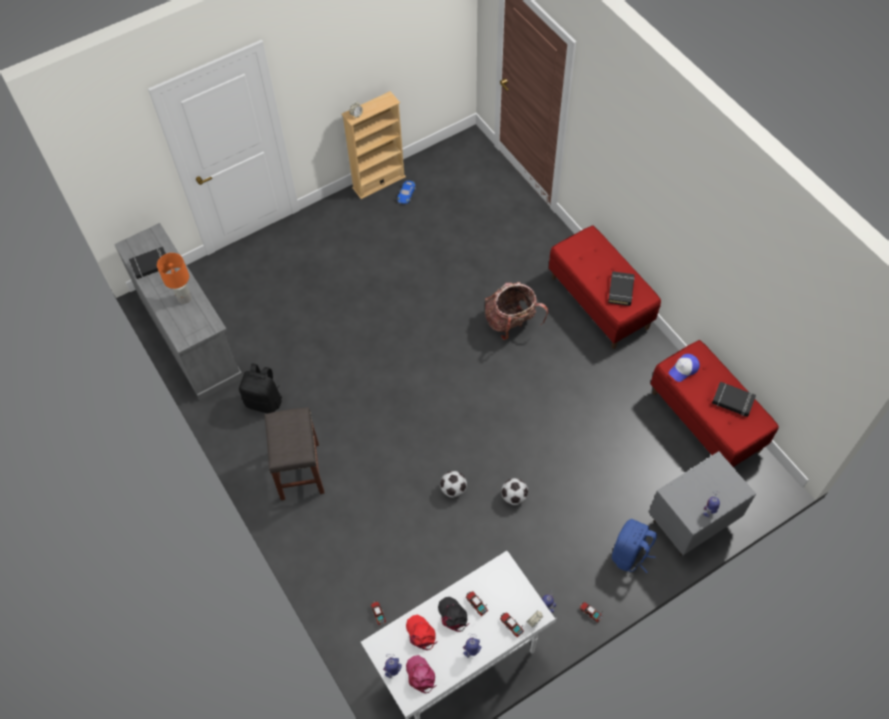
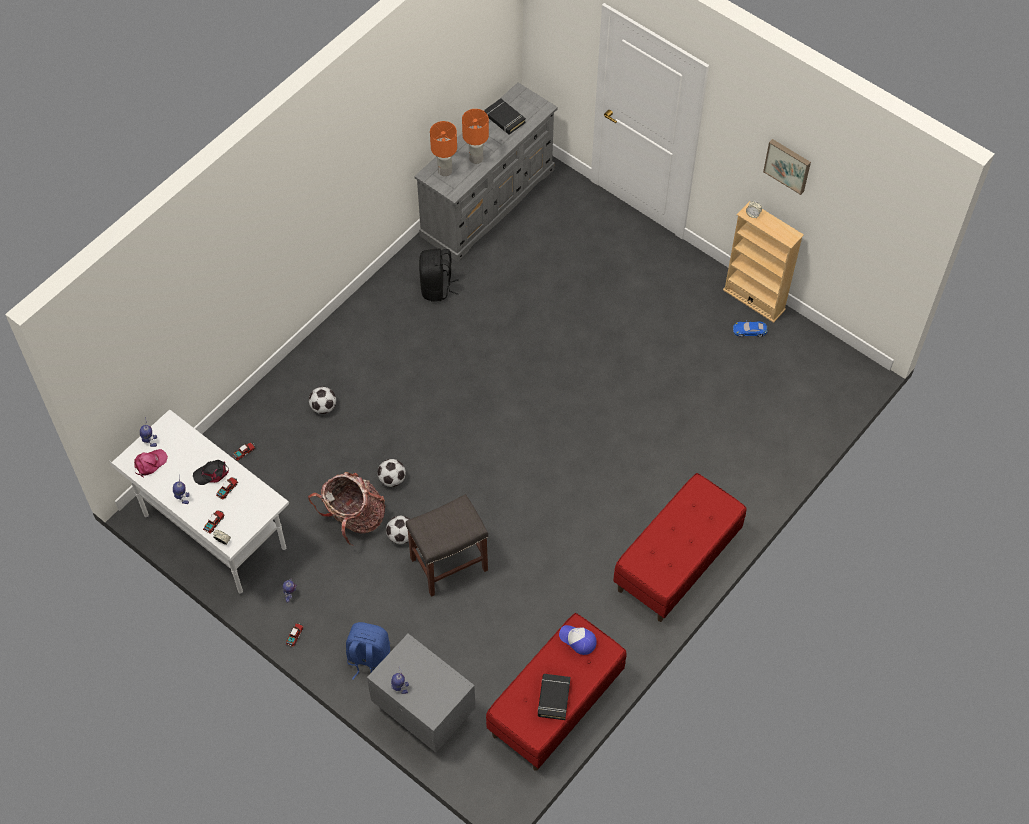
camera: 70 degrees right, 0 degrees up
(186, 326) = (445, 171): none -> orange table lamp
(299, 470) = (371, 342): grey stool -> grey stool (449, 563)
(354, 529) = (323, 407): none -> football
(356, 50) = (788, 165): none -> picture
(421, 633) = (188, 453): red cap -> none
(453, 615) = (211, 473): black cap -> black cap turned 150 degrees counterclockwise
(511, 322) = (614, 480): backpack -> backpack (354, 518)
(621, 290) = (662, 555): black book -> none

